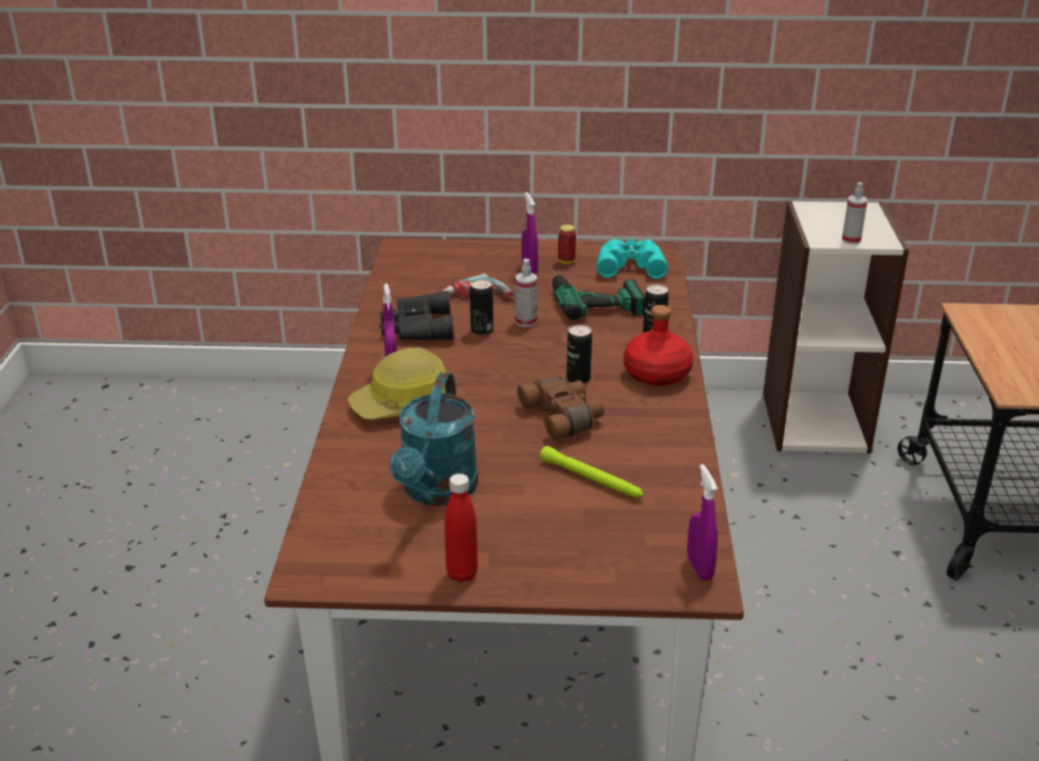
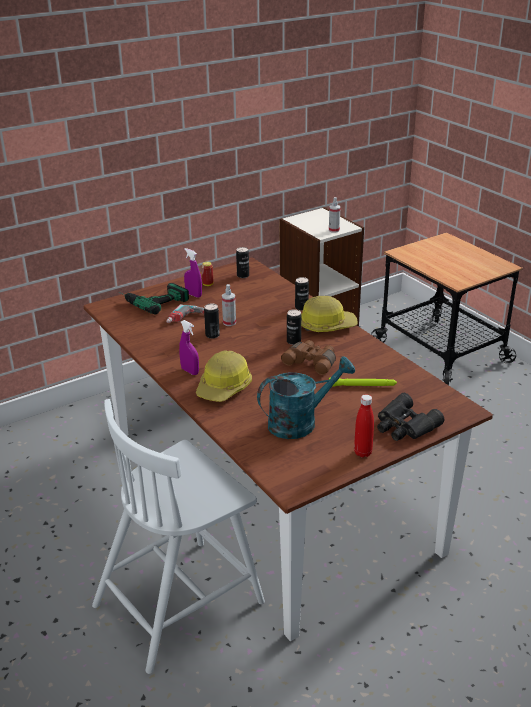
camera: 35 degrees left, 0 degrees up
(263, 691) = (181, 601): none -> white chair
(416, 327) = (174, 346): black binoculars -> black binoculars (404, 426)
(437, 492) = (300, 422): turquoise watering can -> turquoise watering can turned 90 degrees counterclockwise
(592, 297) = (246, 298): power drill -> power drill (152, 299)
(630, 264) = (243, 275): turquoise binoculars -> can
(656, 373) = (326, 325): red bottle -> hard hat
(699, 568) = (455, 404): purple spray bottle -> none

